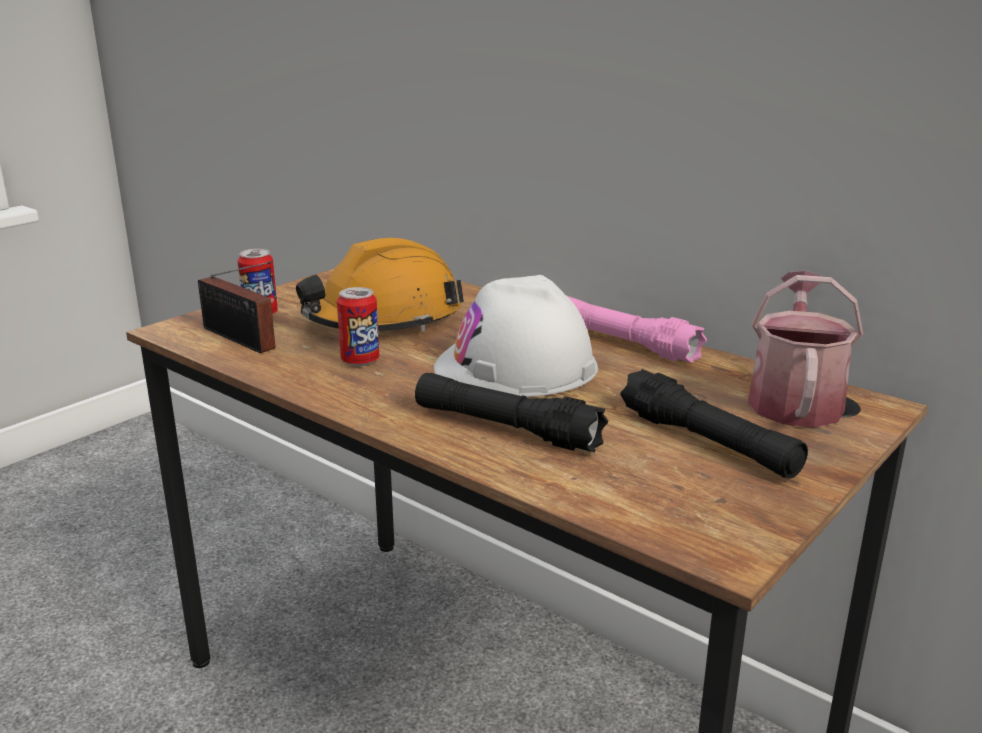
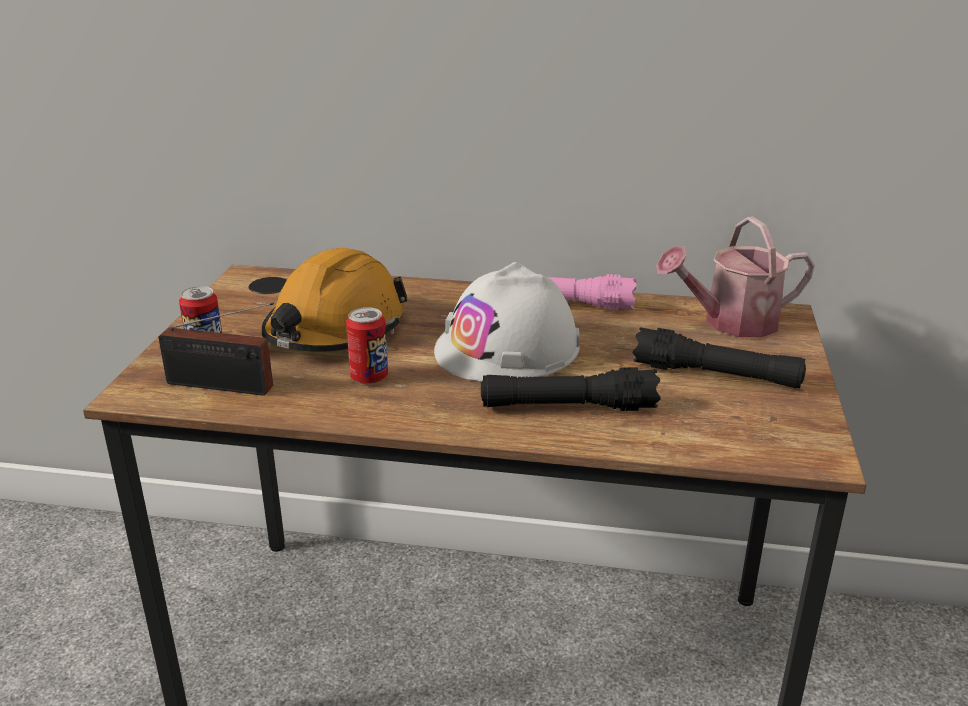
camera: 30 degrees left, 5 degrees up
(794, 399) = (731, 322): watering can -> watering can turned 90 degrees counterclockwise

